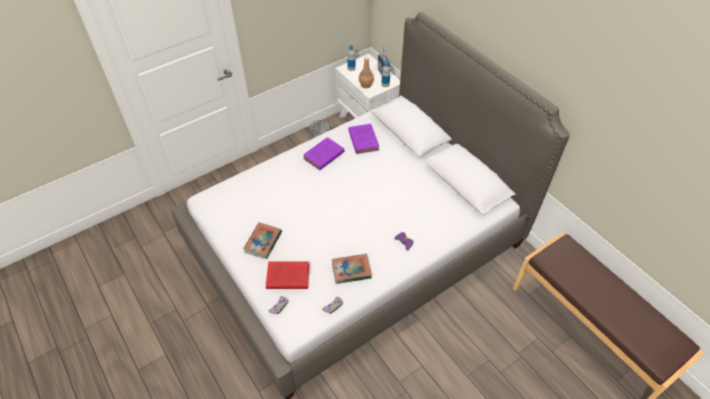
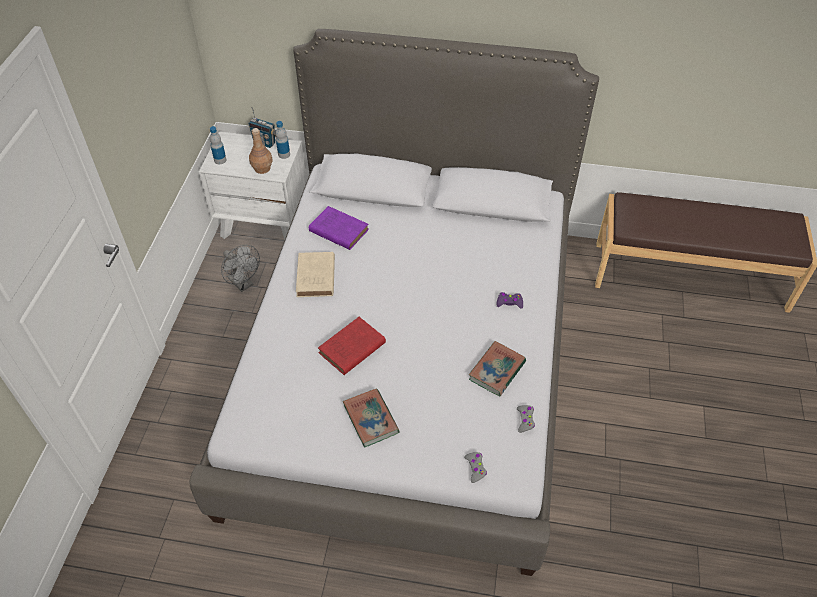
camera: 45 degrees left, 0 degrees up
(286, 277) = (443, 432): red book -> red book (350, 349)
(323, 156) = (316, 278): purple book -> beige book

